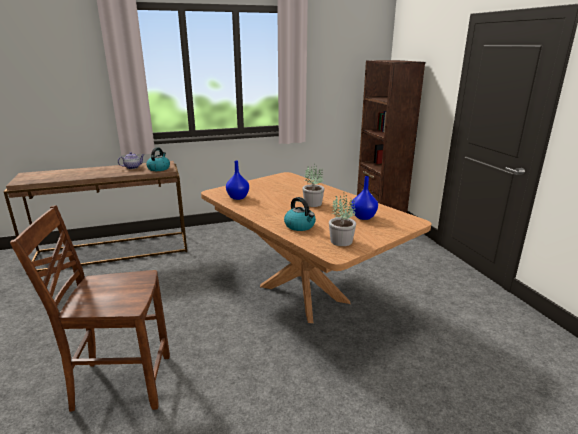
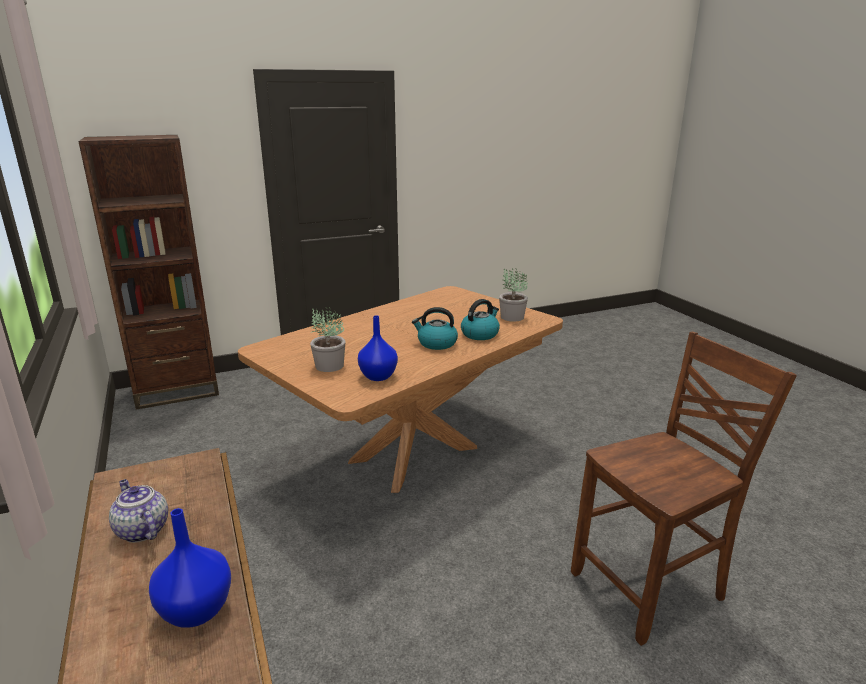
camera: 95 degrees left, 0 degrees up
(120, 383) = (651, 588): brown chair -> brown chair turned 105 degrees counterclockwise
(159, 168) = (181, 477): kettle -> kettle (436, 343)
(312, 203) = (401, 329): potted plant -> potted plant (329, 366)
(364, 217) = (444, 307): blue vase -> blue vase (198, 610)

